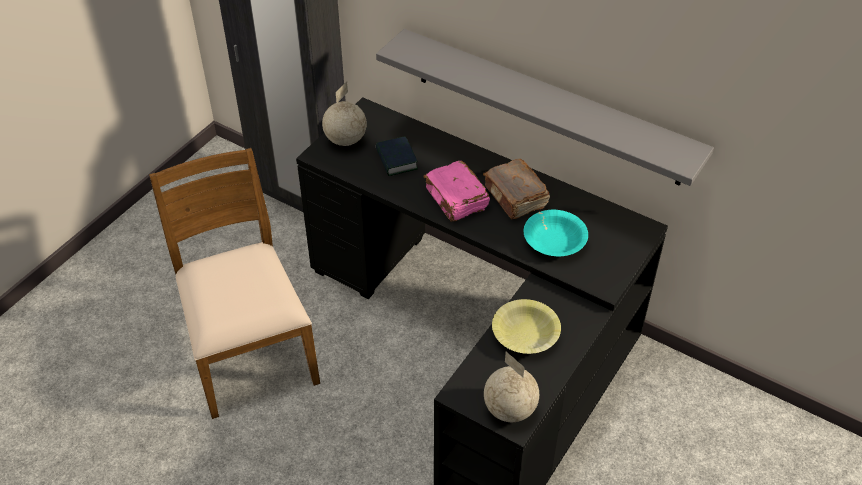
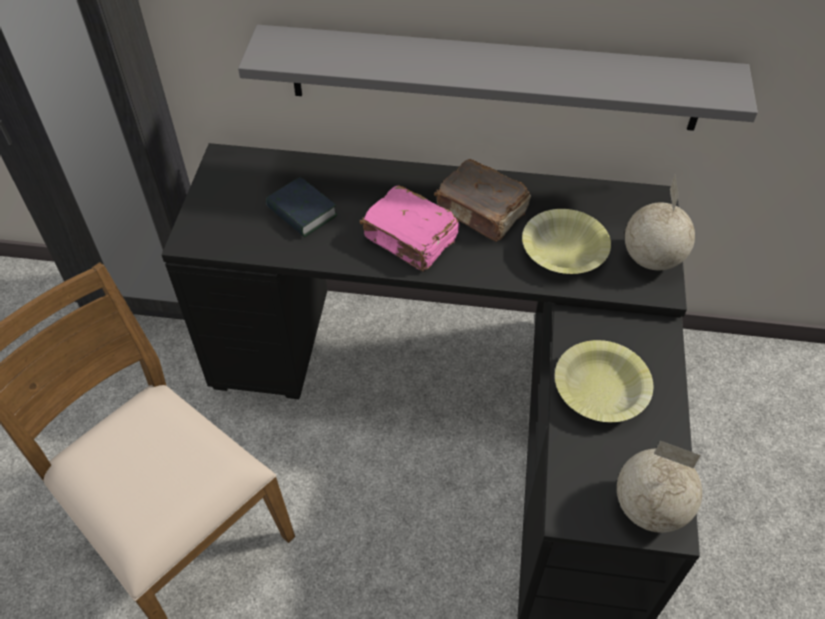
camera: 25 degrees left, 5 degrees up
(345, 140) = (217, 208): globe -> globe (651, 259)
(554, 240) = (564, 251): turquoise bowl -> yellow bowl

